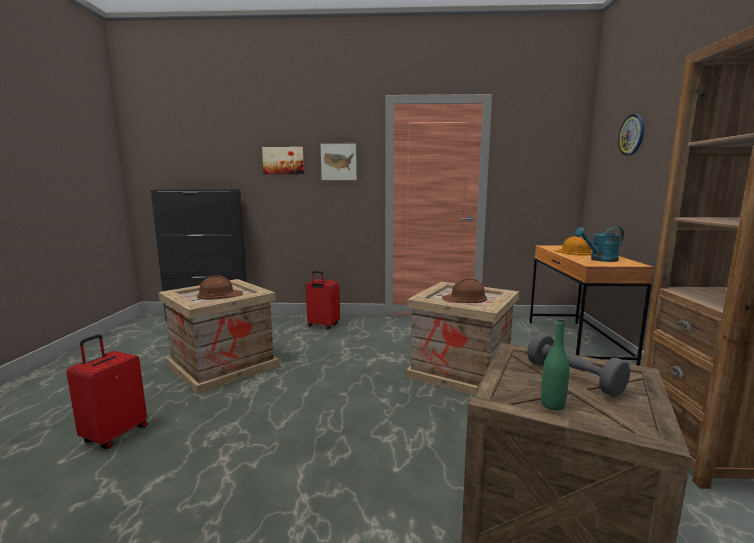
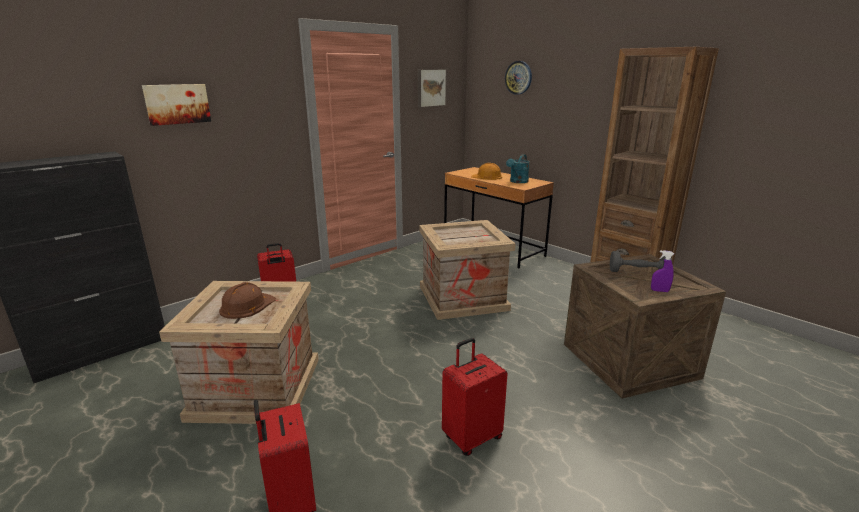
camera: 45 degrees left, 10 degrees up
(259, 474) = (471, 437): none -> red suitcase
(339, 162) = (254, 102): picture -> picture (430, 87)
(465, 298) = (466, 236): brown hard hat -> none
(552, 405) = (659, 291): green bottle -> purple spray bottle

